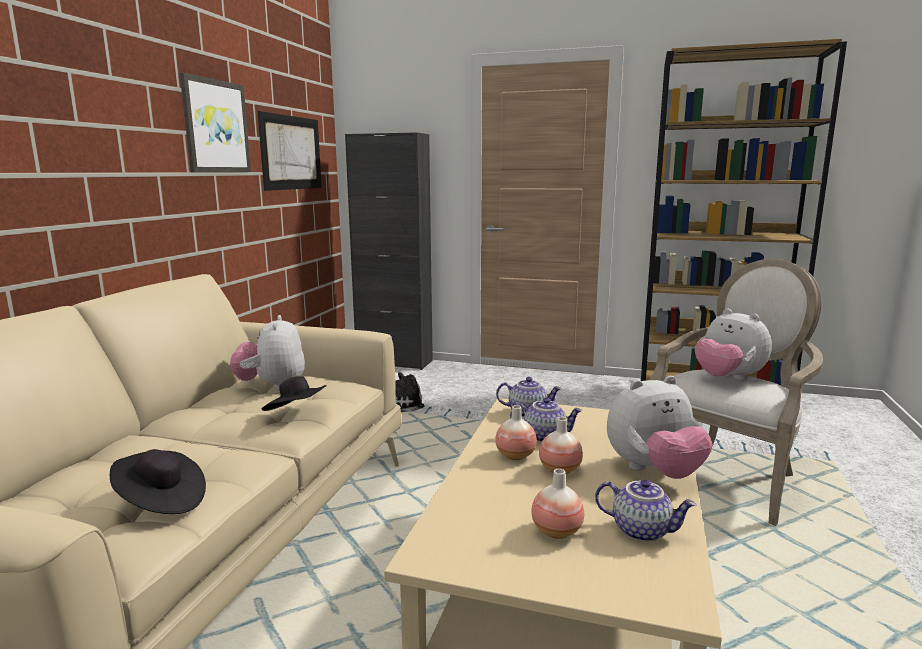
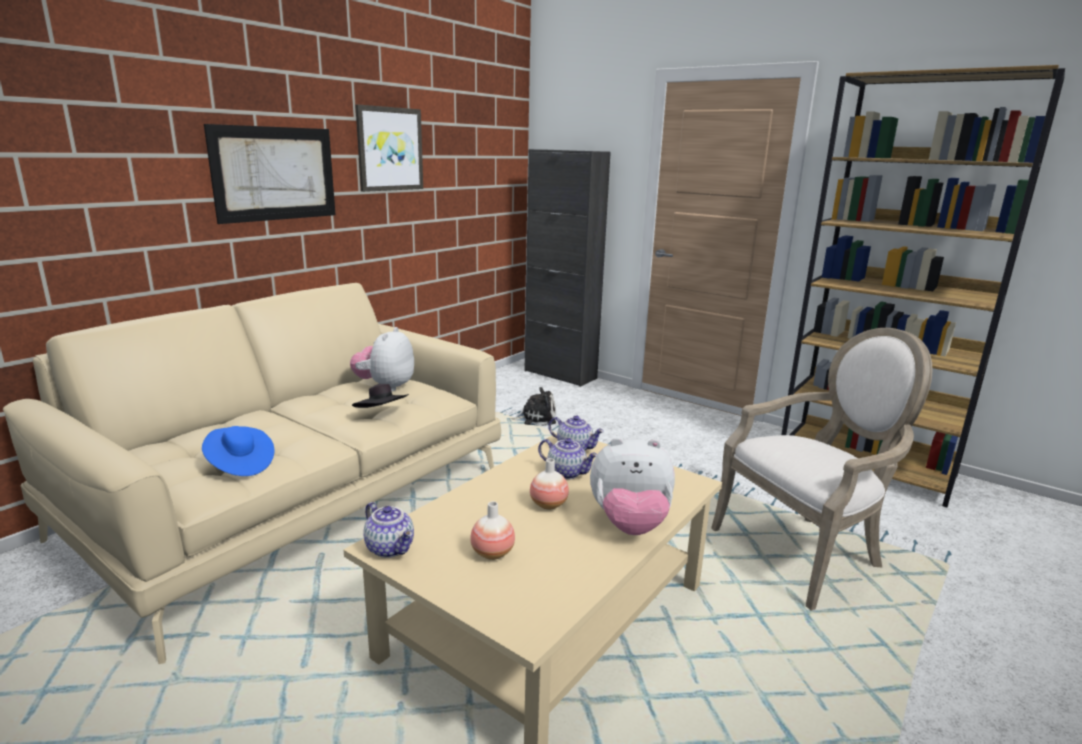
camera: 20 degrees right, 5 degrees up
(161, 501) = (240, 465): black hat -> blue hat
(291, 153) = (472, 168): picture -> picture (275, 174)
(515, 456) = (524, 484): vase -> none
(642, 530) = (562, 570): teapot -> teapot (391, 548)
(728, 378) = (807, 451): plush toy -> none

